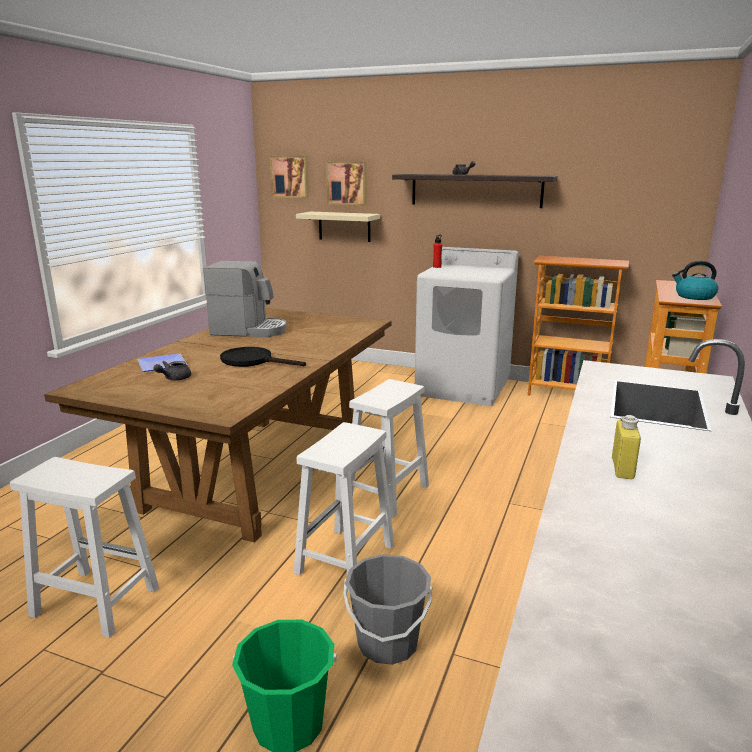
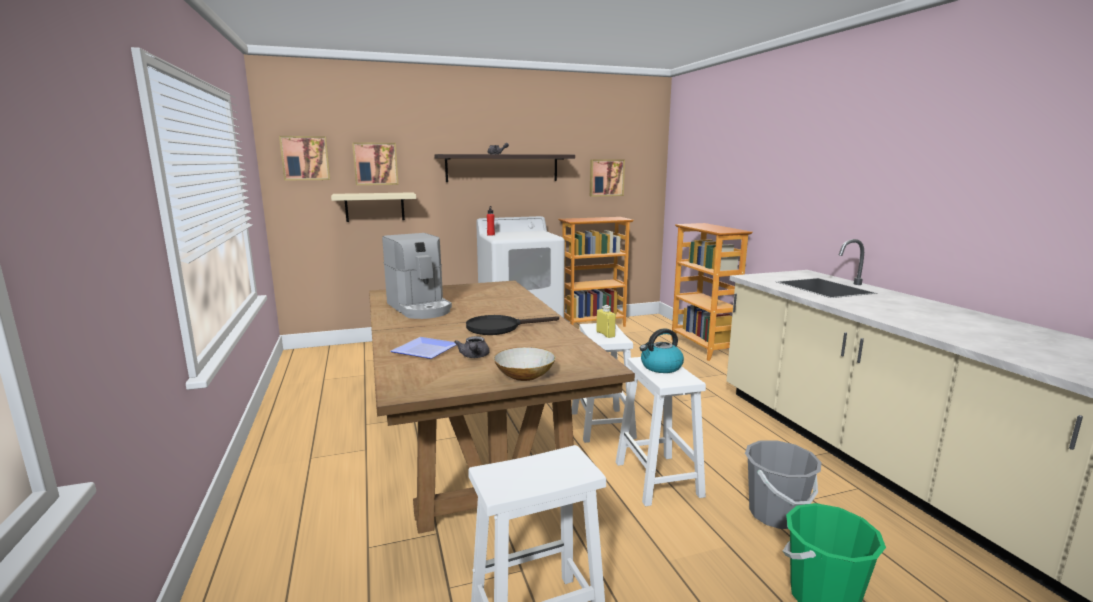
camera: 40 degrees left, 5 degrees down
(160, 402) = (524, 375): none -> bowl
(249, 330) = (420, 308): coffee machine -> coffee machine turned 90 degrees clockwise
(614, 207) = (606, 177): none -> picture
(622, 469) = (909, 317): yellow bottle -> yellow bottle (605, 334)
(694, 296) = (725, 229): kettle -> kettle (661, 367)

